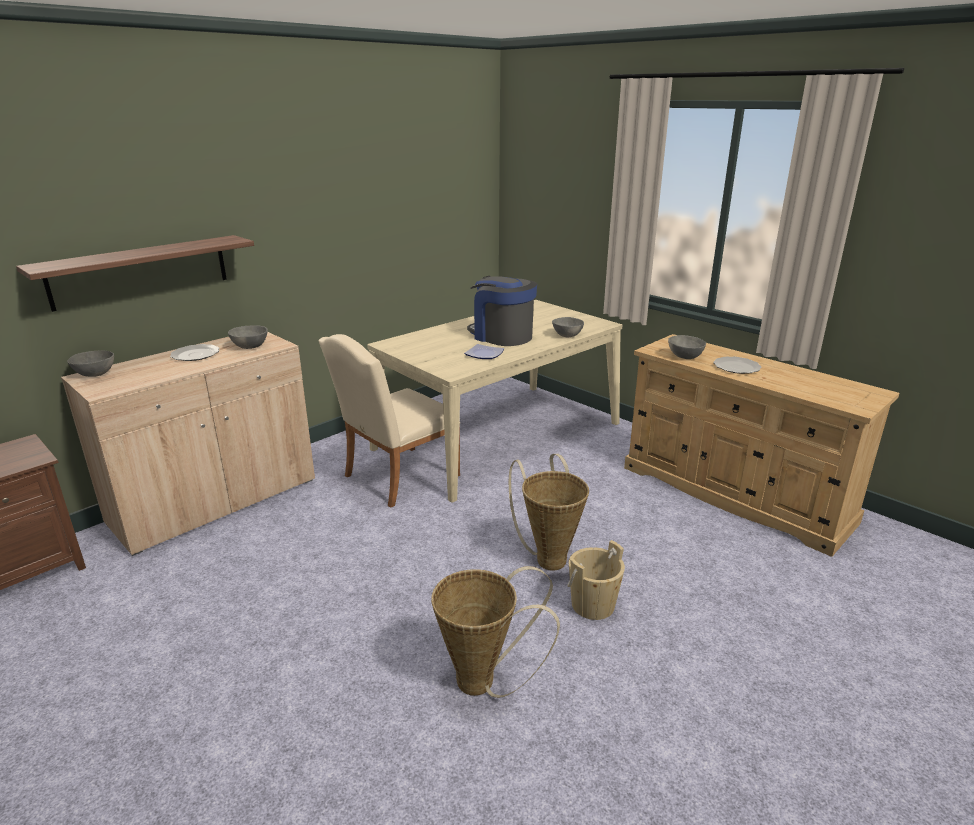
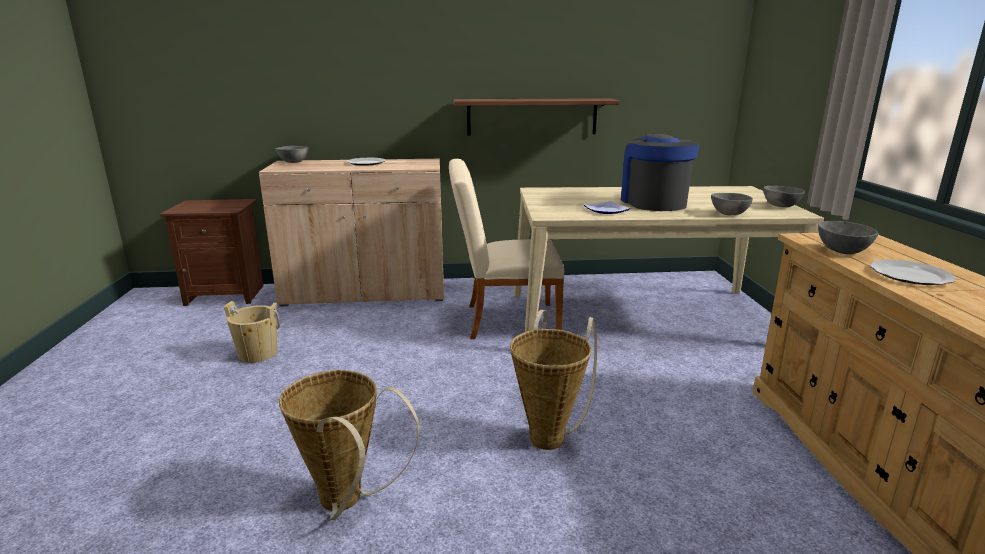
camera: 40 degrees right, 5 degrees down
(140, 271) = (346, 90): shelf -> shelf (532, 116)
(249, 347) = (406, 165): grey bowl -> grey bowl (779, 206)
(593, 605) = (534, 498): beige bucket -> beige bucket (258, 354)

